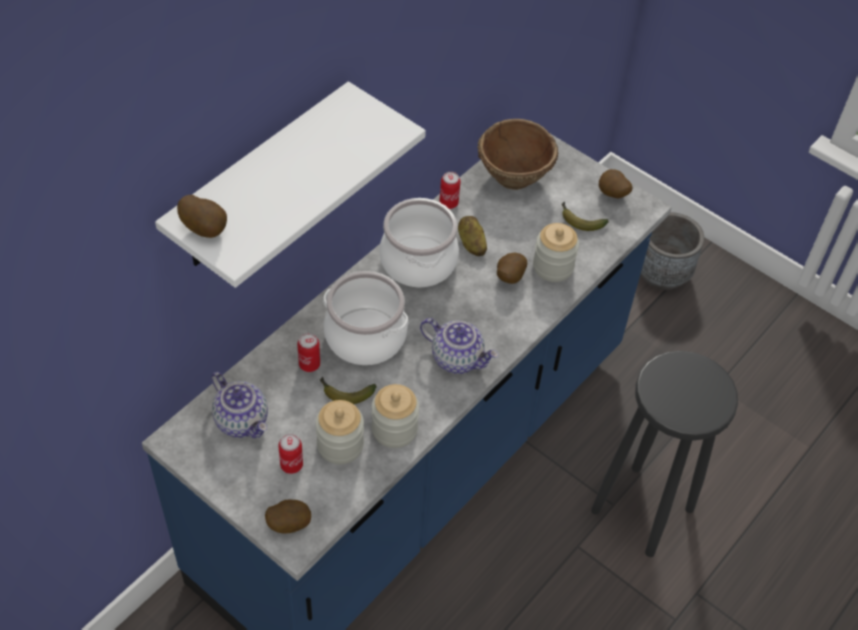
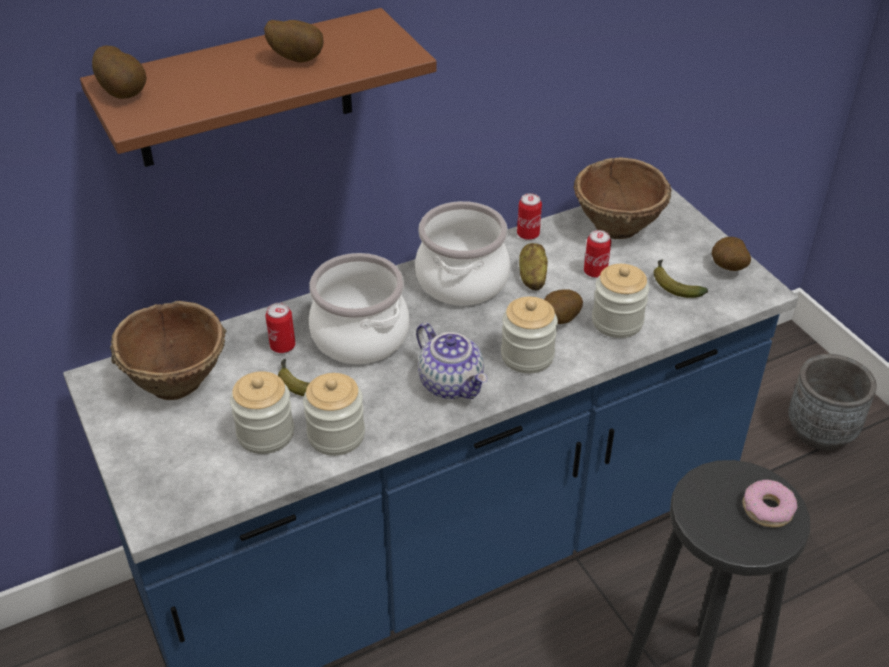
camera: 25 degrees right, 10 degrees down
(242, 420) = (178, 380): teapot -> brown bowl
(259, 180) = (244, 90): white shelf -> brown shelf
(289, 523) = (158, 496): potato -> potato (297, 59)
(291, 465) = (200, 438): can -> can (595, 272)
(501, 317) = (527, 356): none -> jar
(704, 384) = (767, 509): none -> donut

